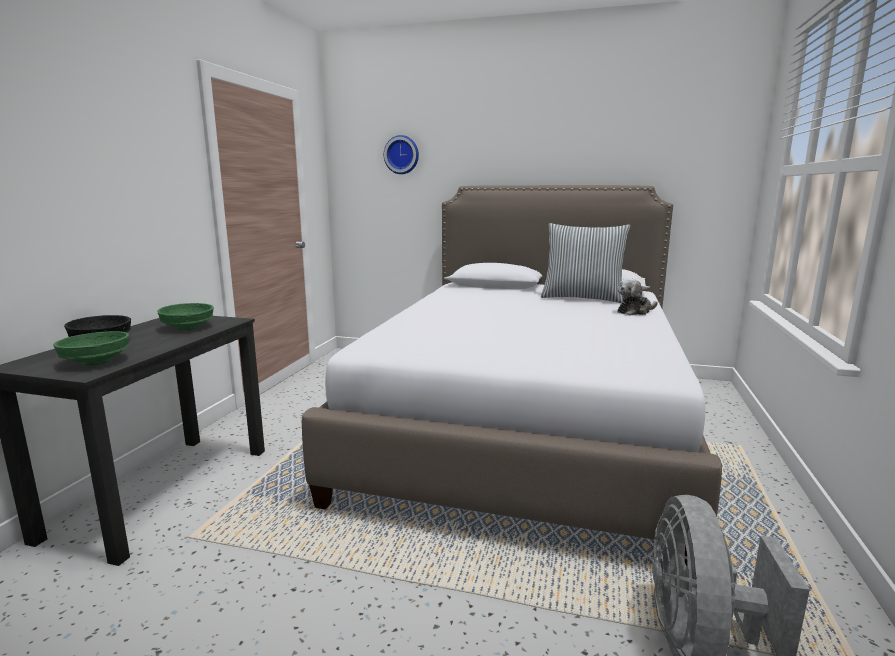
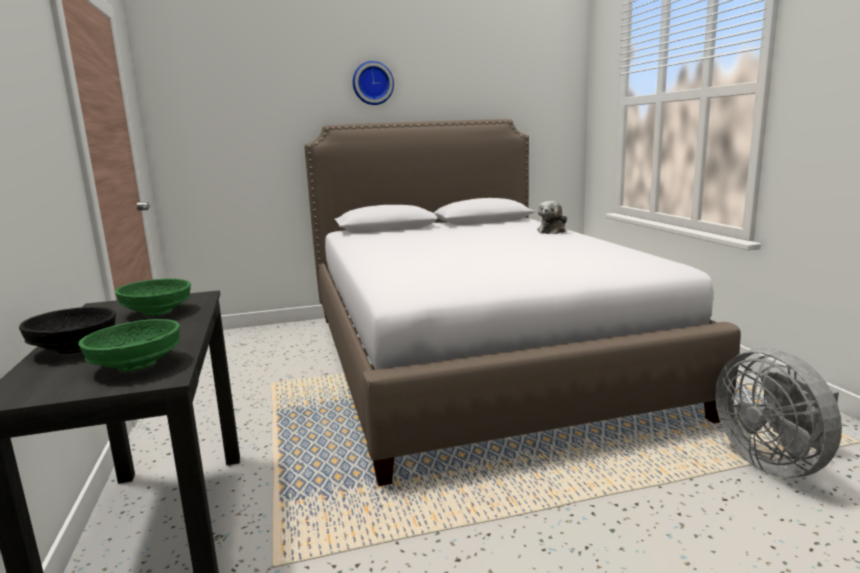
camera: 30 degrees left, 0 degrees up
(402, 155) = (245, 91): wall clock -> wall clock (372, 83)
(582, 298) = (488, 228): pillow -> none

